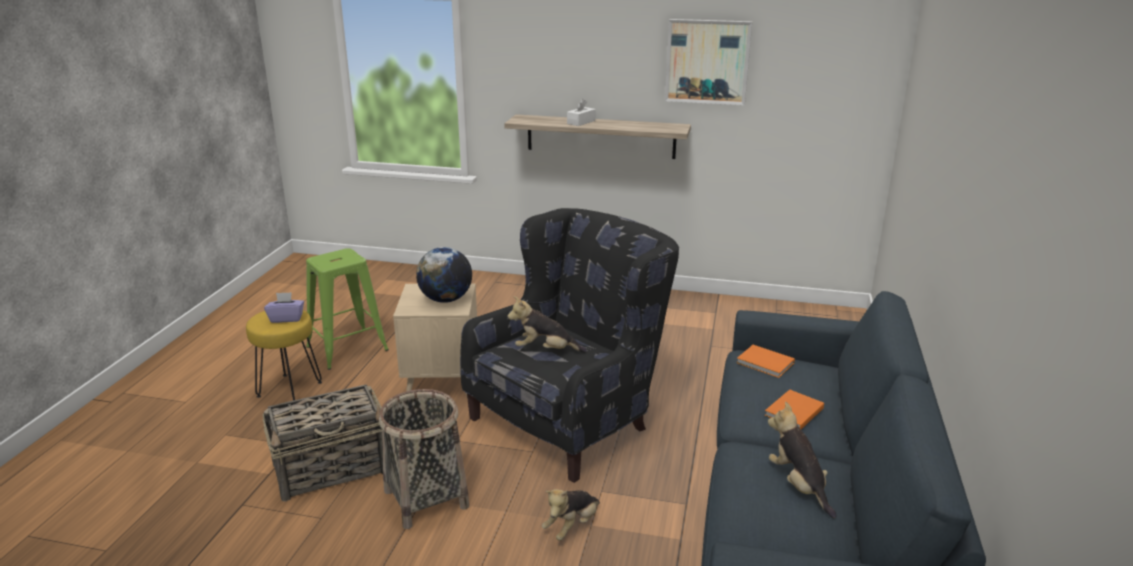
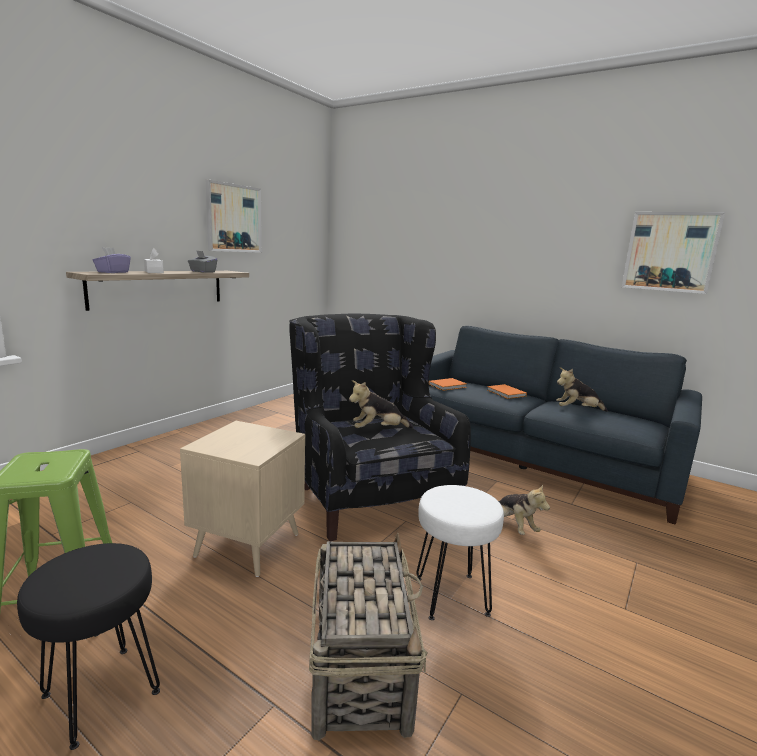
camera: 70 degrees left, 10 degrees down
(286, 318) = (101, 562): purple tissue box -> purple tissue box (112, 272)
(288, 389) = (100, 695): yellow stool -> black stool
(425, 499) = (452, 596): basket -> white stool
(446, 299) = (256, 436): globe -> none
(545, 350) = (378, 430): plush toy -> plush toy turned 45 degrees clockwise
(635, 126) = (202, 272): none -> grey tissue box
(1038, 289) = (670, 252): none -> picture

